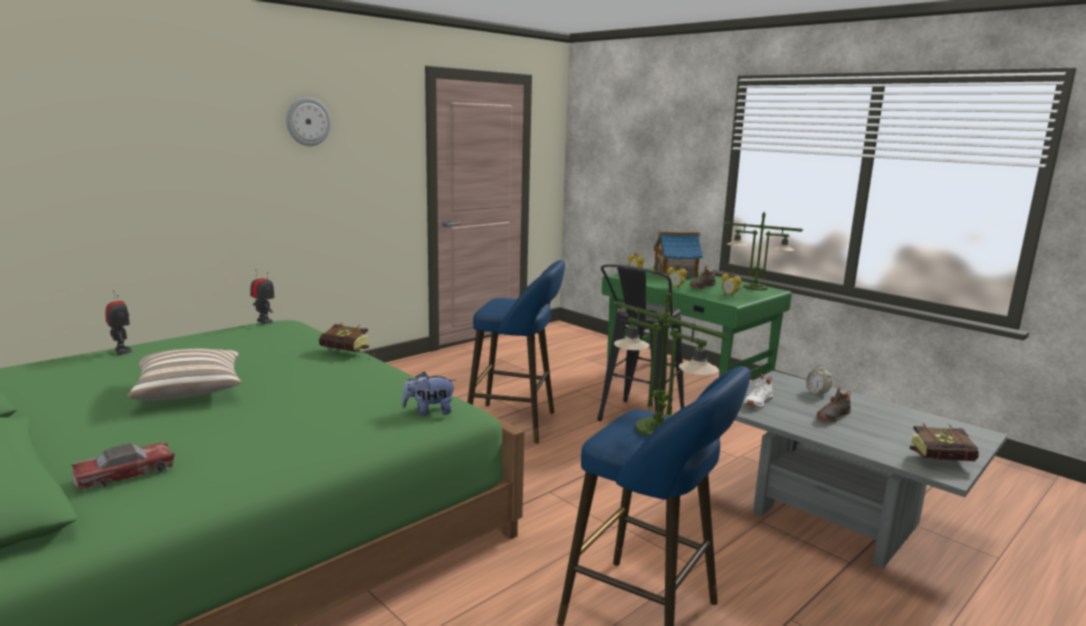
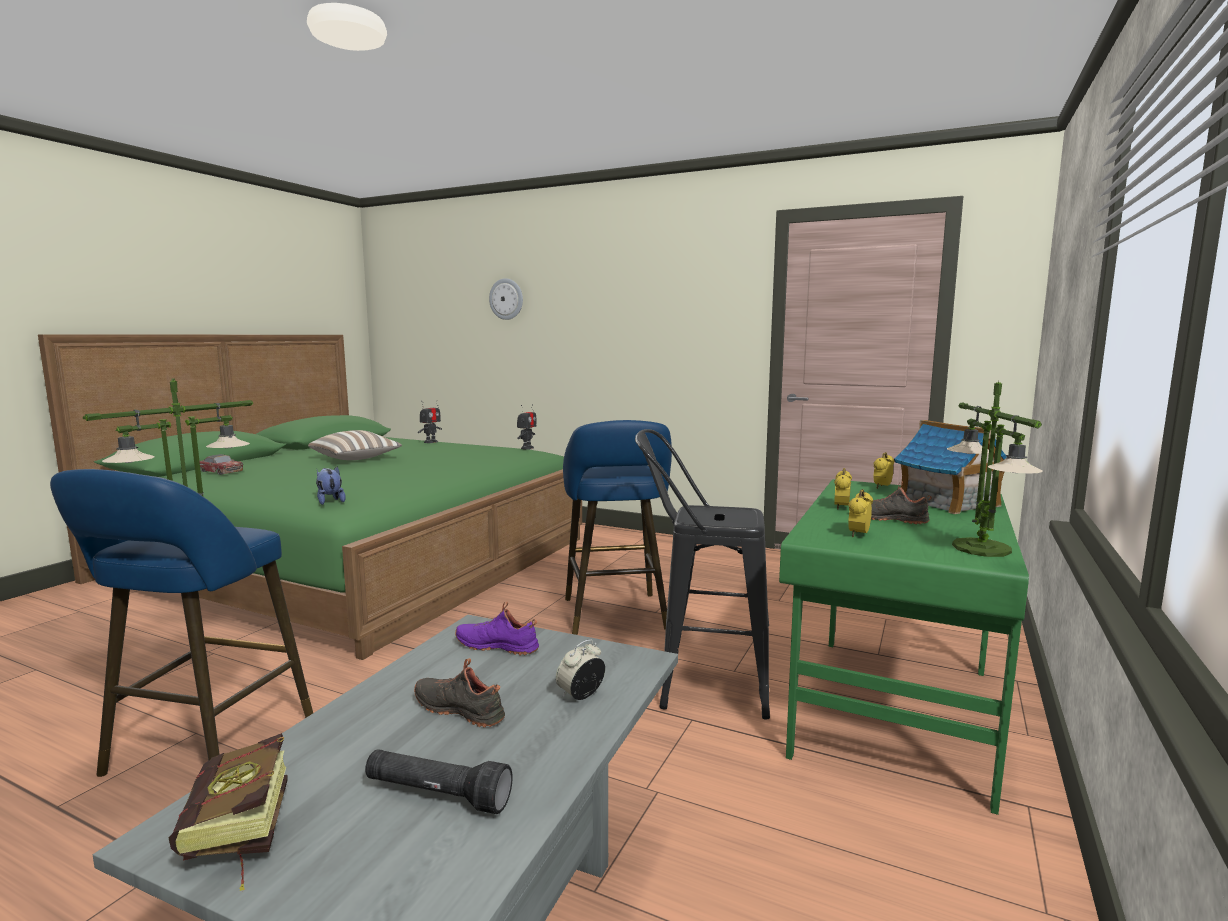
camera: 70 degrees right, 5 degrees down
(308, 121) = (639, 283): wall clock -> wall clock (506, 299)
(349, 353) = (464, 470): book -> none
(757, 402) = (498, 645): white shoe -> purple shoe
(905, 425) = (437, 795): none -> black flashlight

